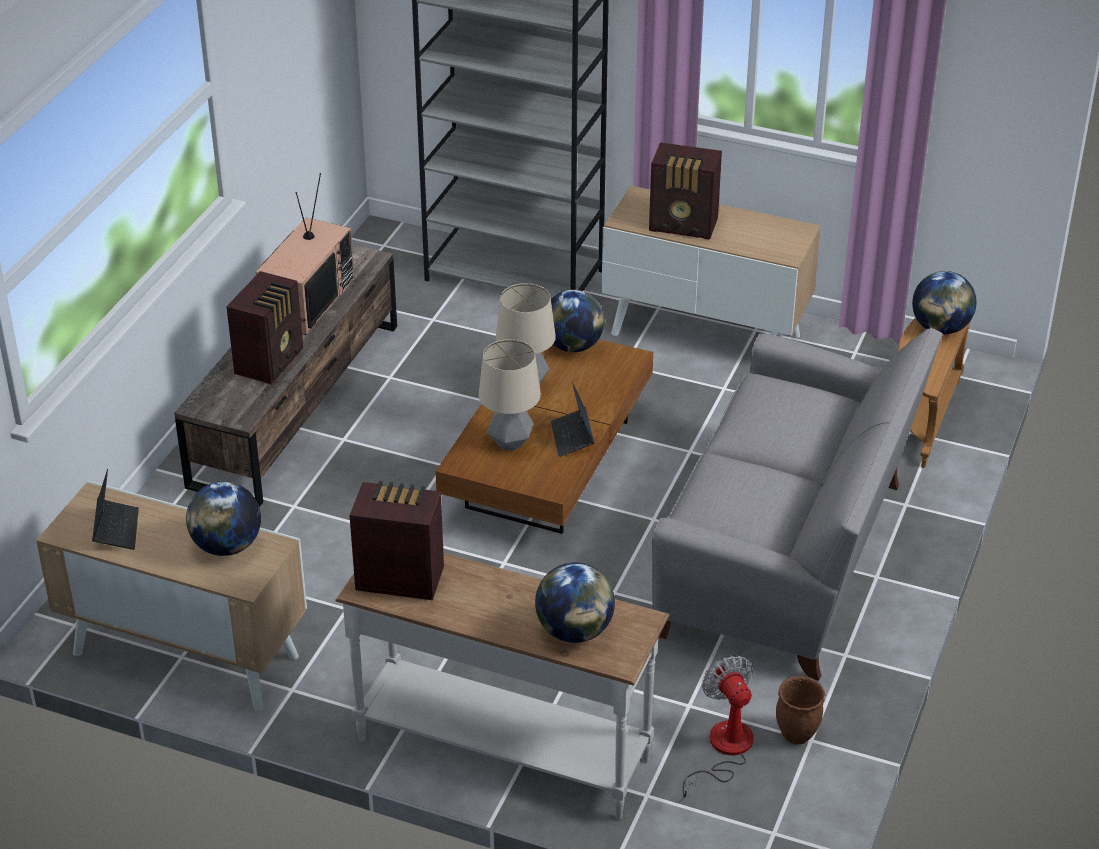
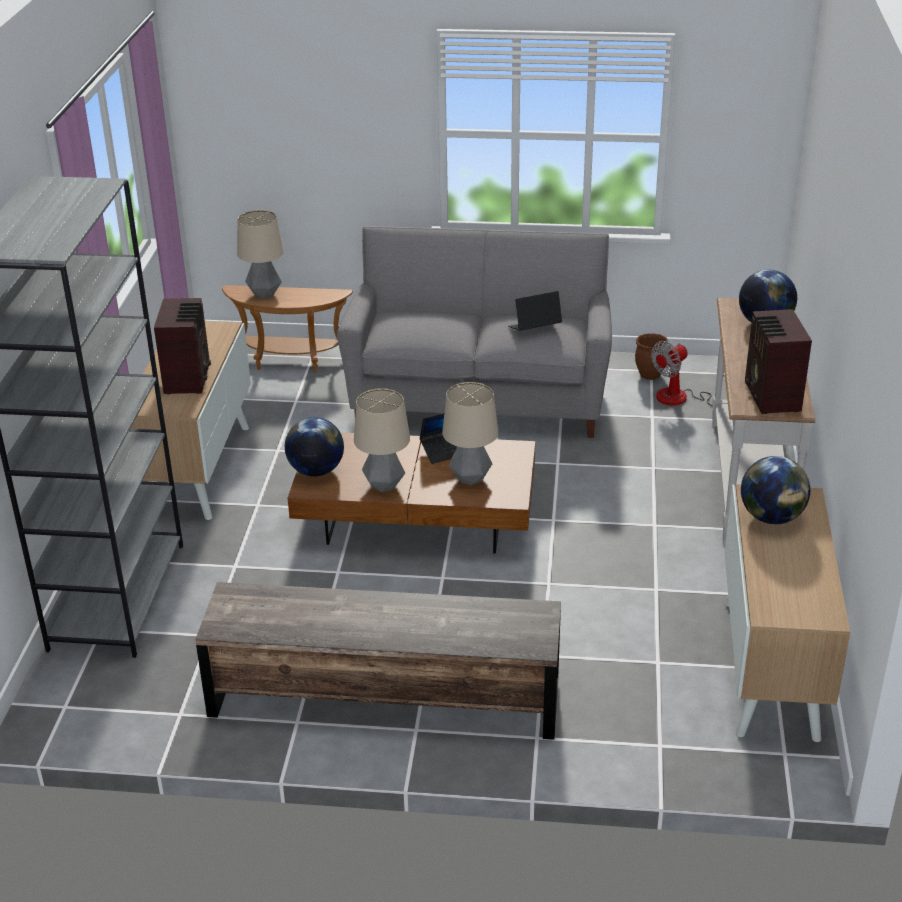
camera: 105 degrees left, 5 degrees down
(116, 529) = (799, 585): laptop -> laptop (534, 329)
(271, 361) = (441, 617): radio -> none
(307, 299) = (322, 620): television -> none
(940, 328) = (265, 294): globe -> table lamp

